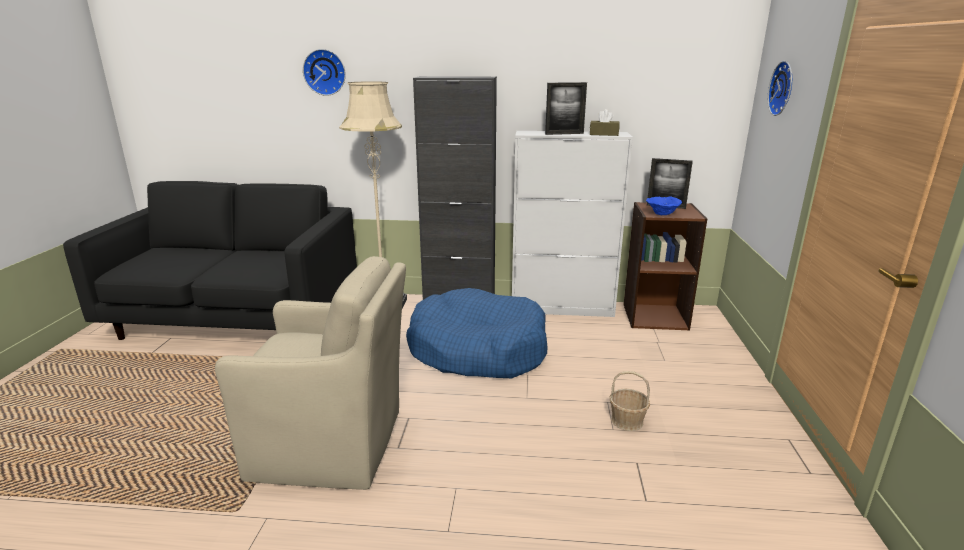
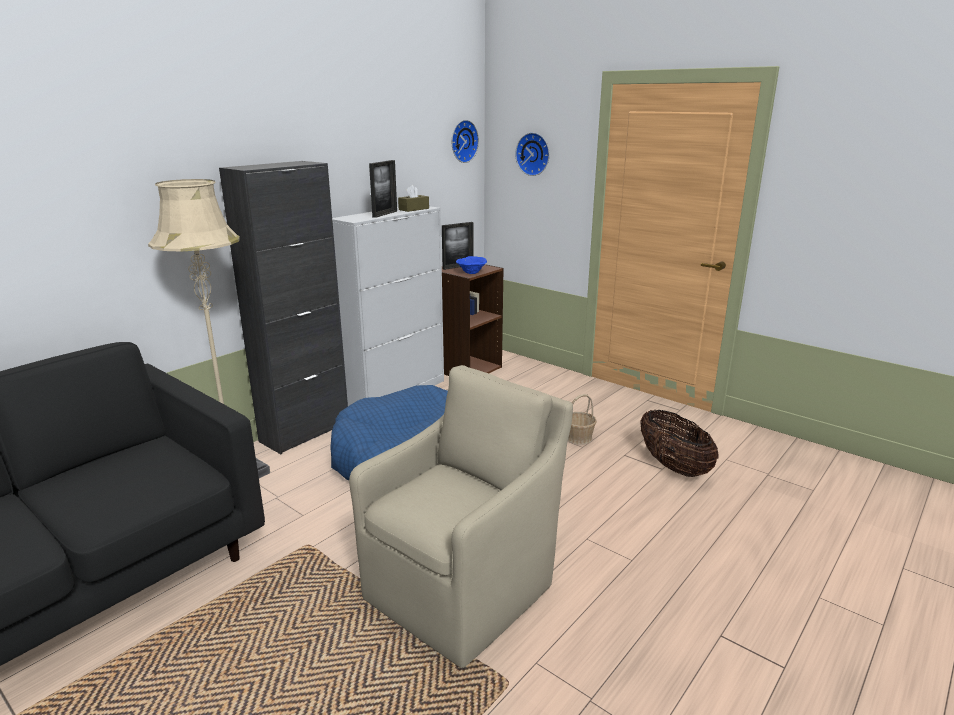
camera: 55 degrees left, 0 degrees up
(325, 72) = (78, 173): wall clock -> wall clock (462, 141)
(663, 508) = (673, 466): none -> basket

